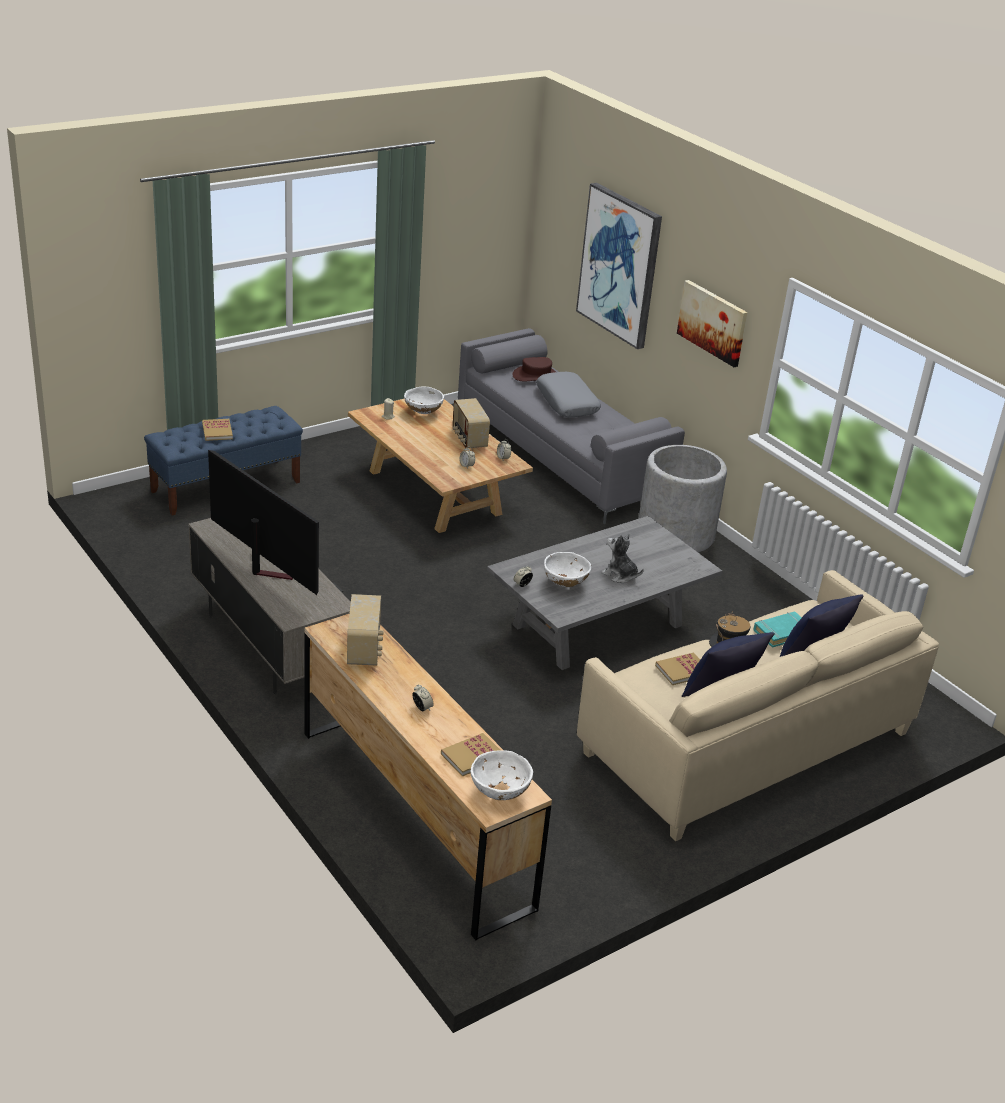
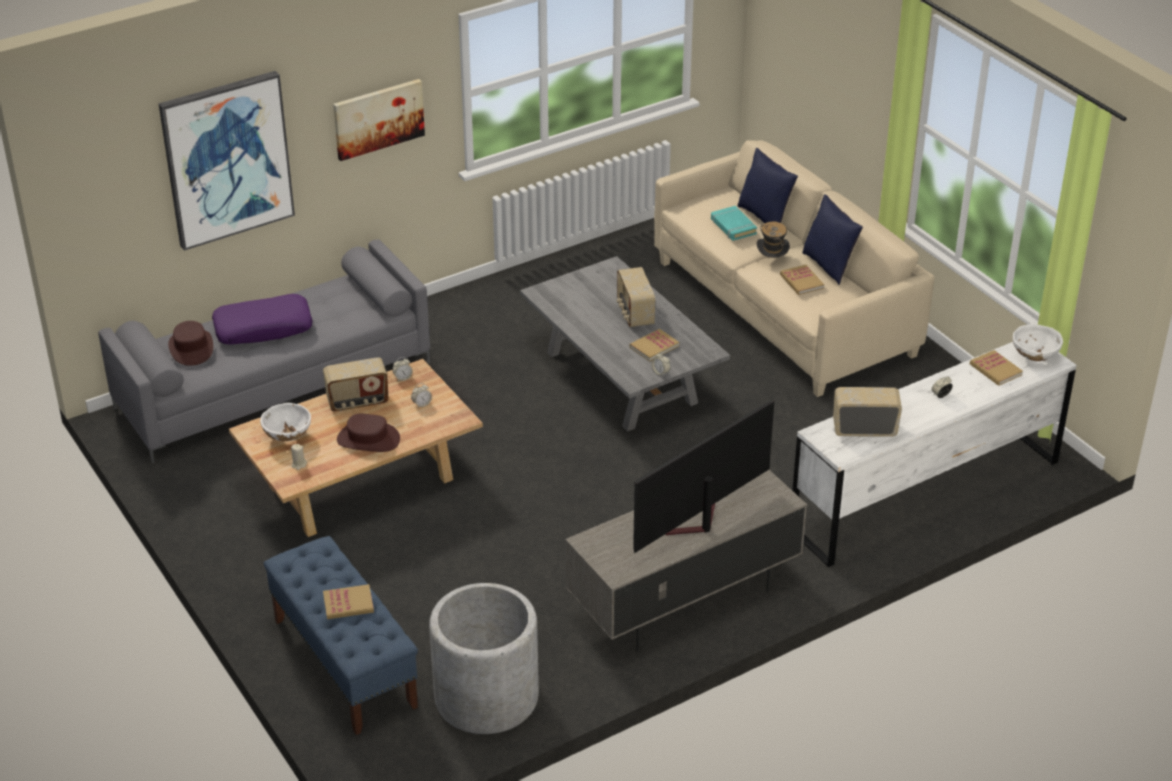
camera: 85 degrees left, 5 degrees up
(414, 816) = (925, 495): brown dresser -> white dresser
(419, 443) = (368, 439): none -> brown hat
(565, 583) = (654, 346): white bowl -> book
(567, 403) = (263, 328): grey pillow -> purple pillow
(620, 575) = (634, 313): plush toy -> radio
(676, 534) = (449, 317): grey planter -> grey planter (486, 697)

